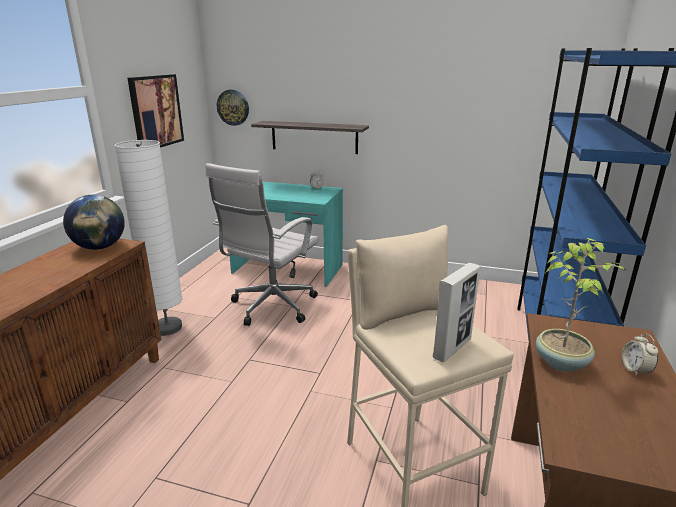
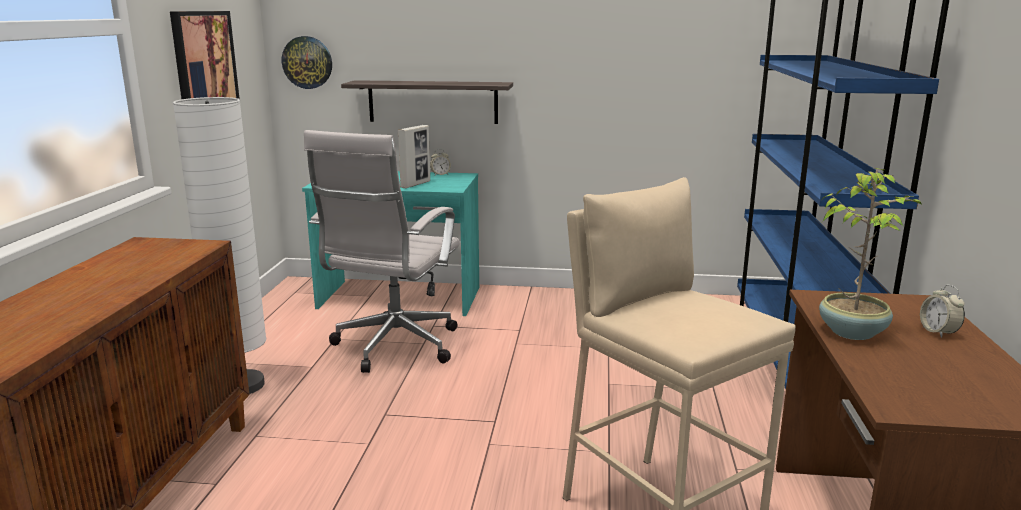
camera: 10 degrees left, 5 degrees down
(100, 247) = (166, 250): globe -> none
(452, 348) = (722, 323): picture frame -> picture frame (415, 184)

